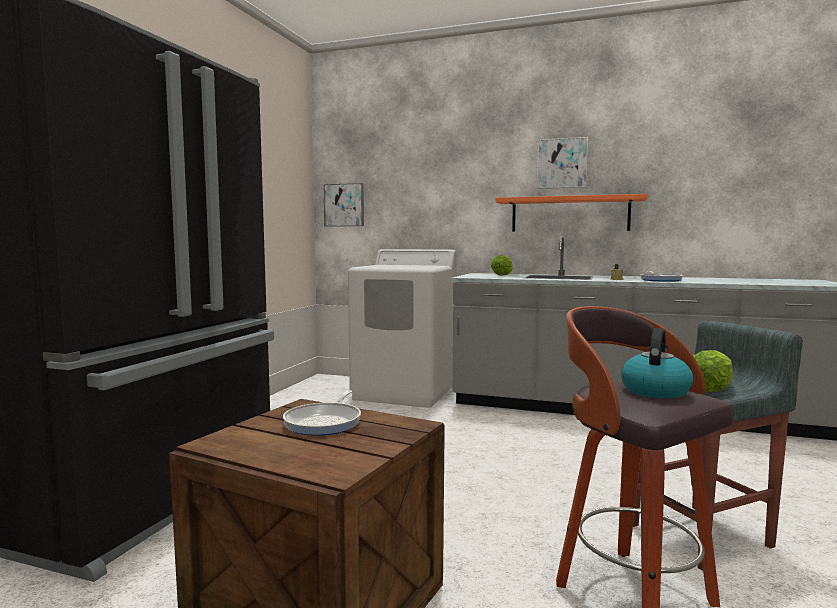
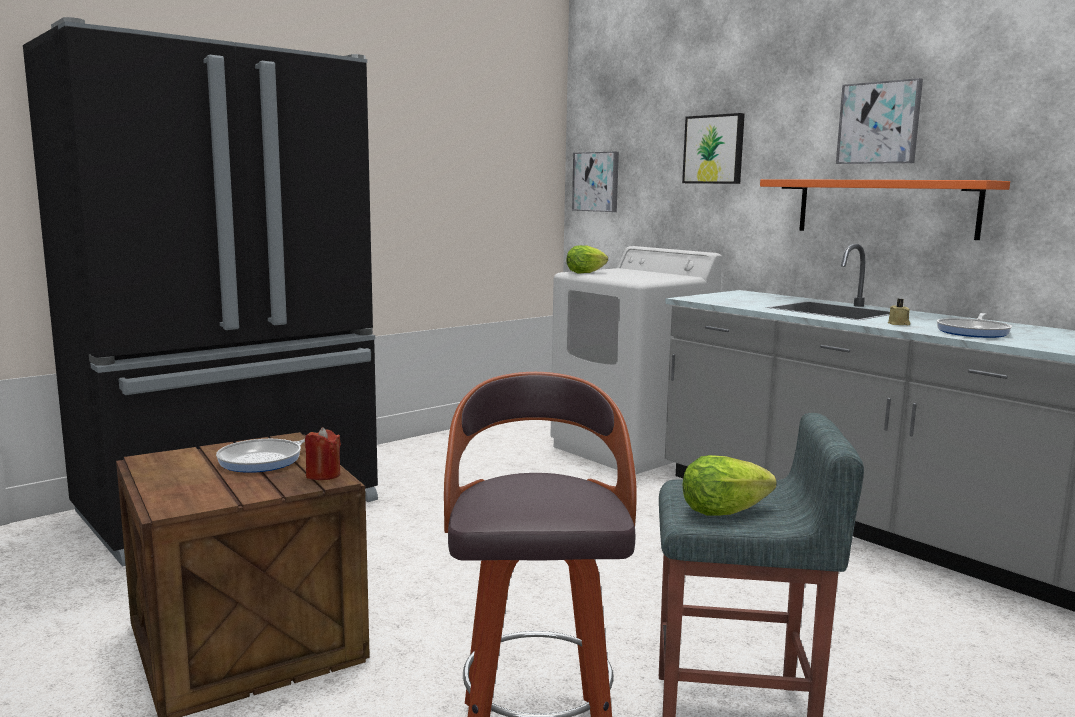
camera: 30 degrees right, 5 degrees up
(401, 423) = (323, 475): none -> red candle
(444, 181) = (714, 149): none -> picture
(502, 275) = (762, 298): lettuce -> lettuce (585, 273)
(655, 390) = (553, 493): kettle -> none

